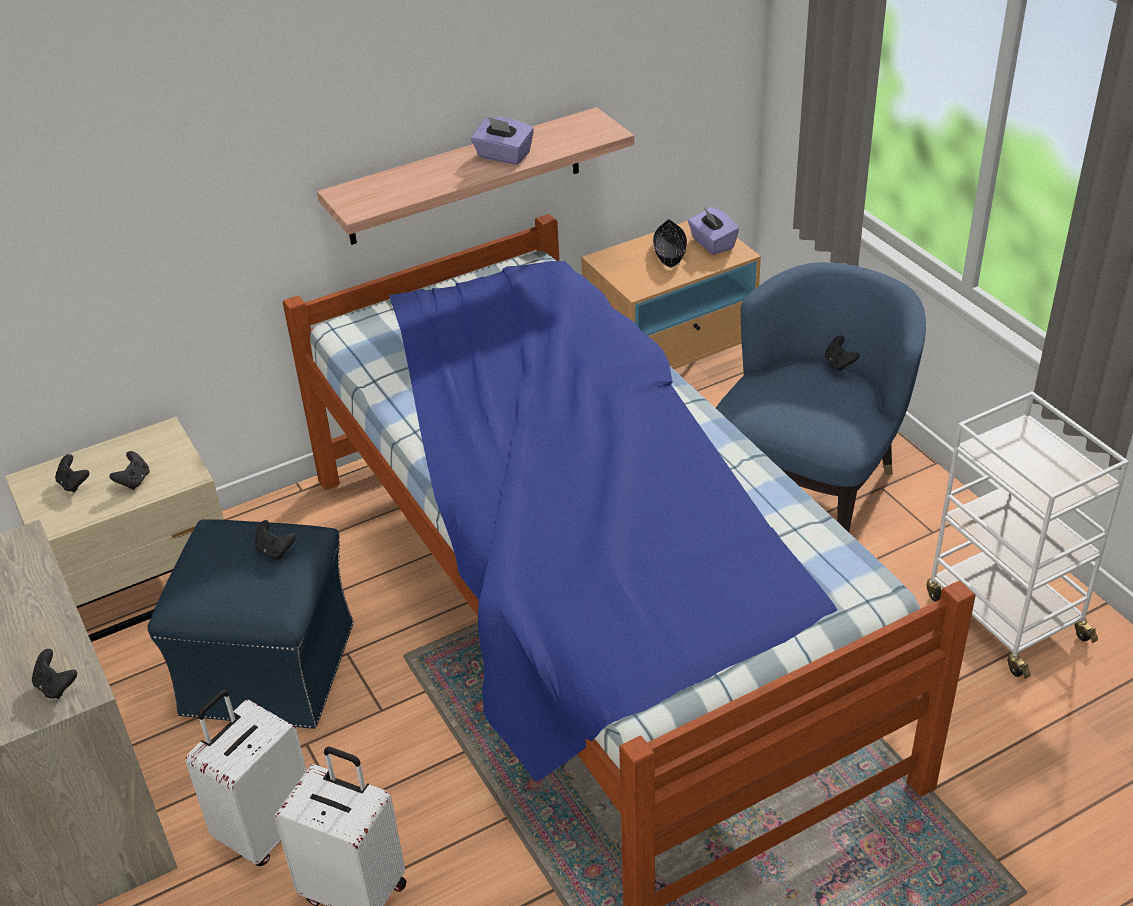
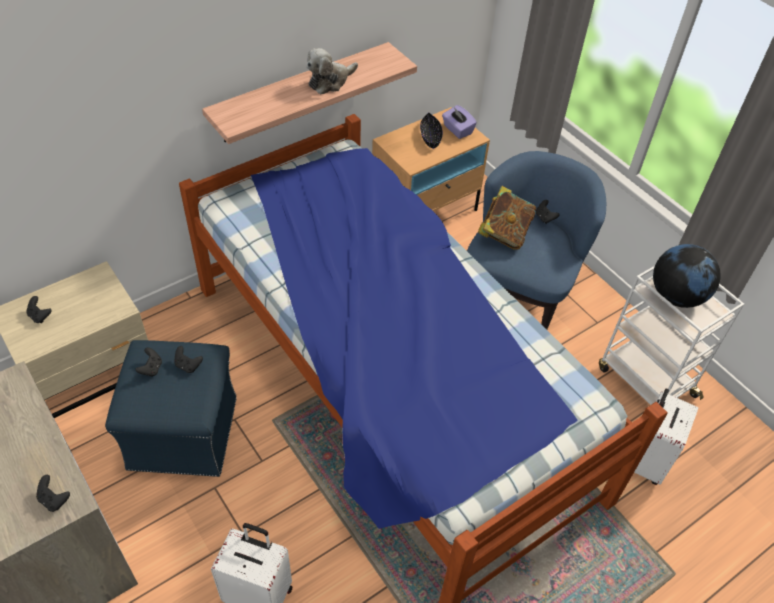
camera: 10 degrees left, 10 degrees up
(134, 481) = (83, 313): black game controller -> black game controller (151, 368)
(265, 828) = (194, 551): white suitcase -> white suitcase (645, 460)
(503, 156) = (330, 81): purple tissue box -> plush toy
(774, 386) = (504, 233): none -> book
(1025, 456) = (676, 296): none -> globe

